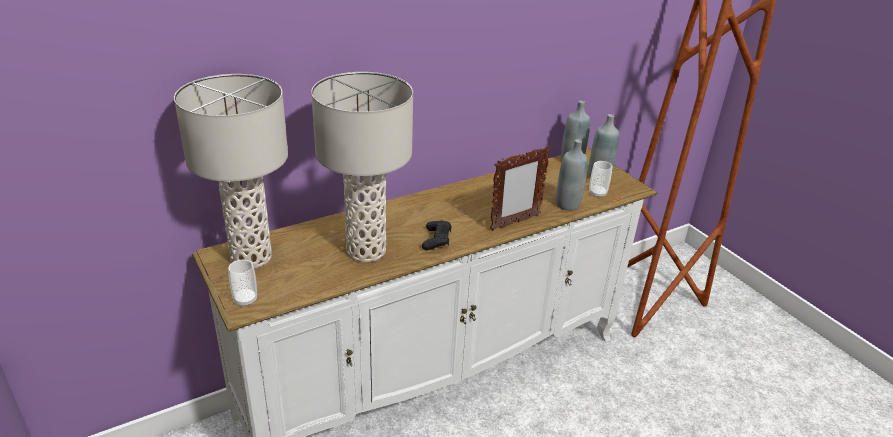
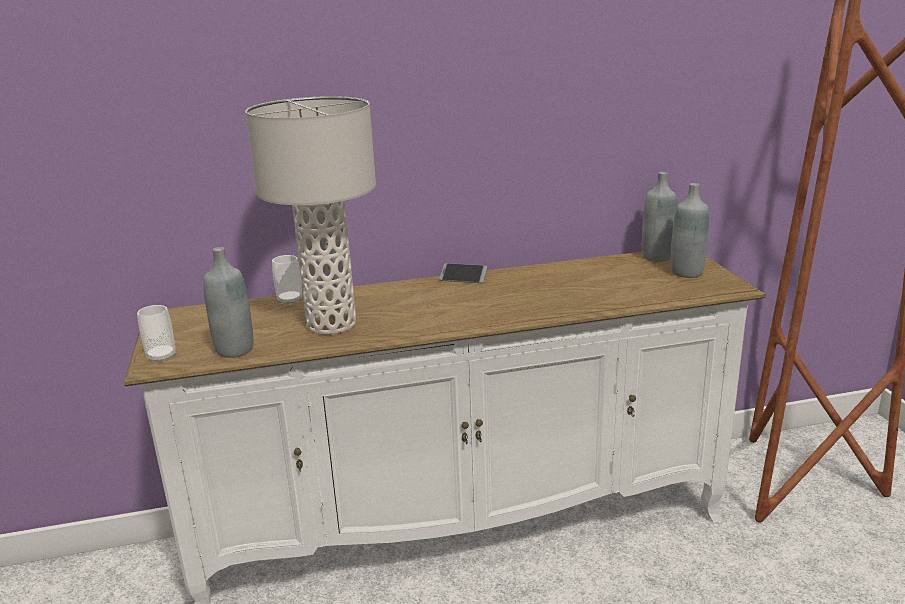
camera: 20 degrees right, 10 degrees down
(252, 257) = (200, 320): white table lamp -> none
(436, 240) = (424, 320): black game controller -> none
(441, 193) = (463, 278): none -> phone
(514, 223) = (537, 311): picture frame -> none
(567, 204) = (622, 297): grey bottle -> grey bottle (235, 350)
(597, 193) = (672, 289): cup -> cup (290, 300)

